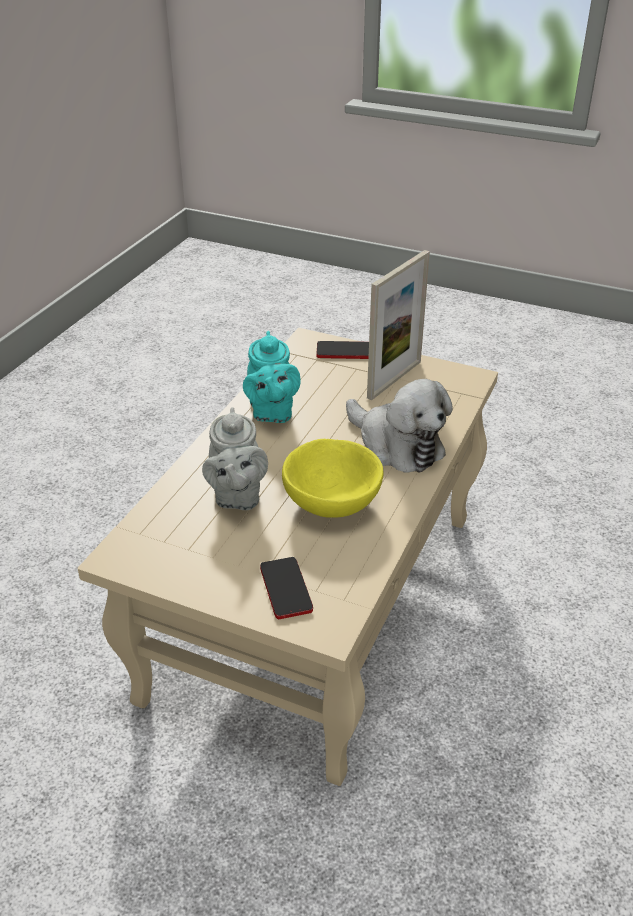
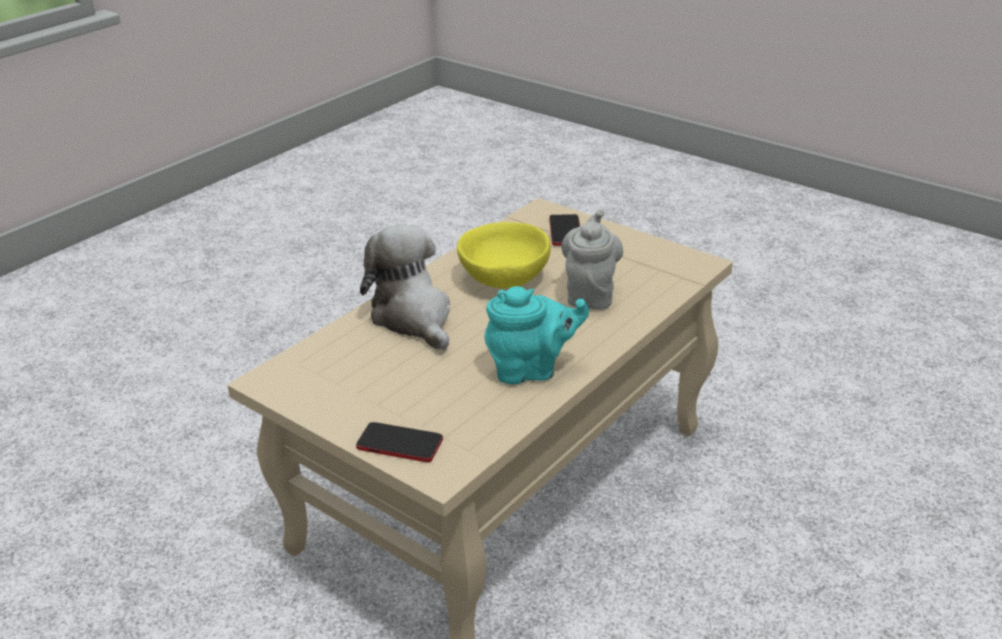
camera: 165 degrees left, 5 degrees down
(271, 412) = (531, 370): turquoise teapot -> turquoise teapot turned 75 degrees clockwise
(394, 379) = (362, 390): picture frame -> none

